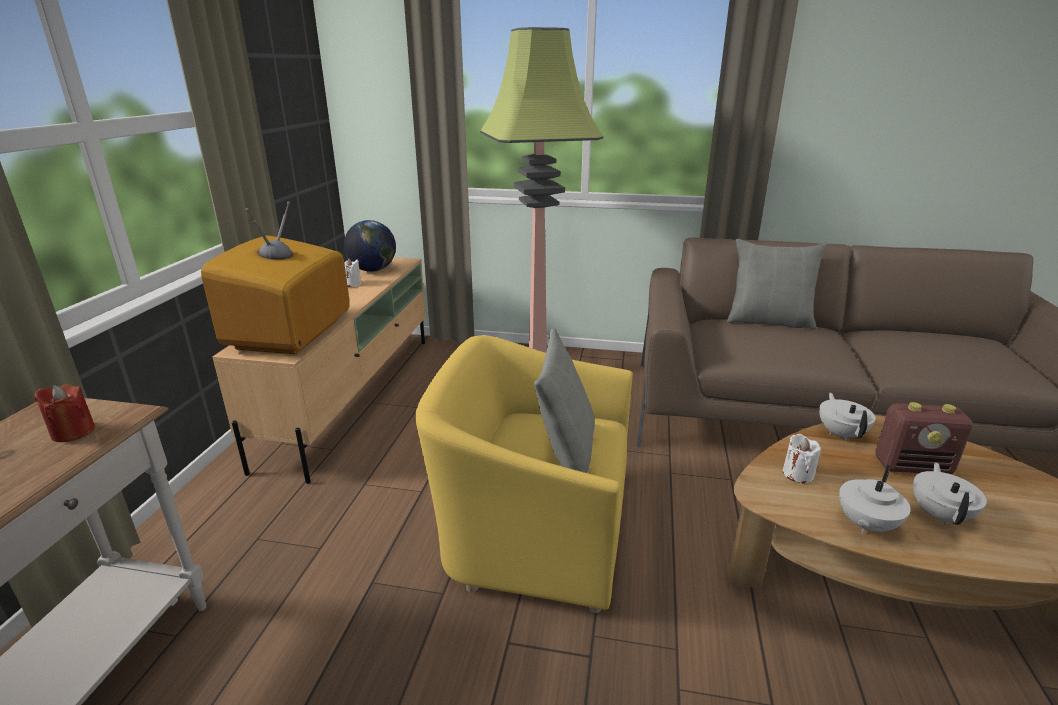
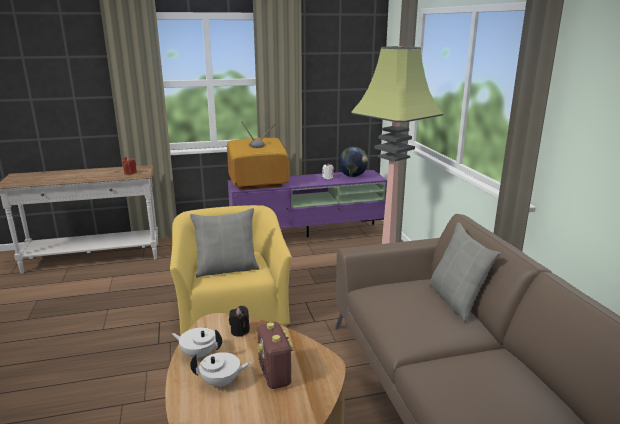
camera: 65 degrees right, 5 degrees down
(353, 395) = (308, 236): beige tv stand -> purple tv stand
(798, 474) = (240, 331): white candle -> black candle
(841, 433) = (301, 346): white teapot -> none

